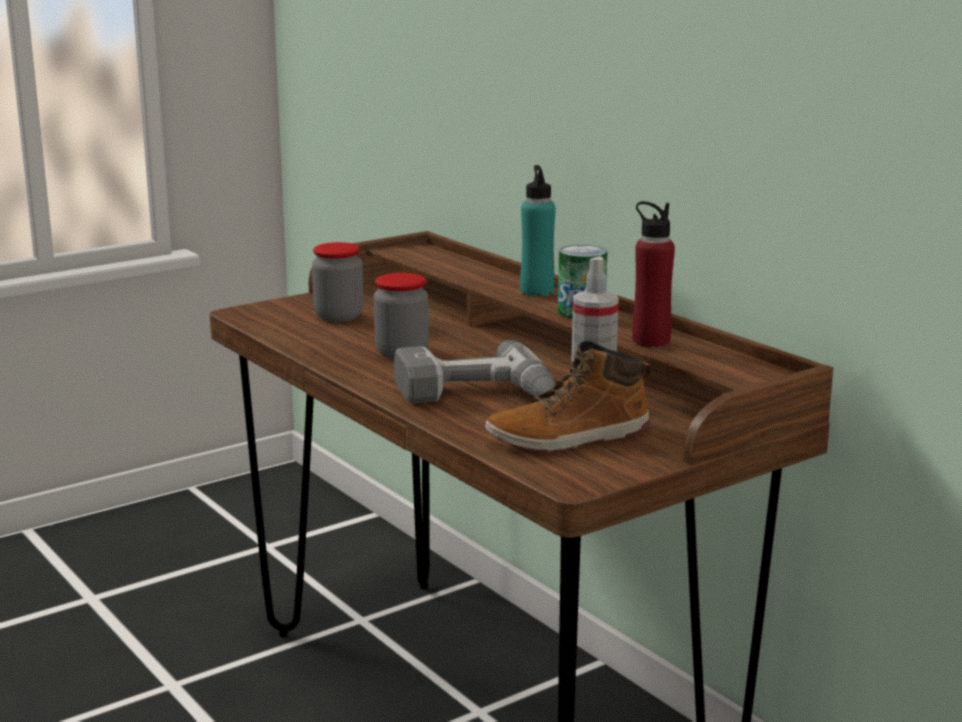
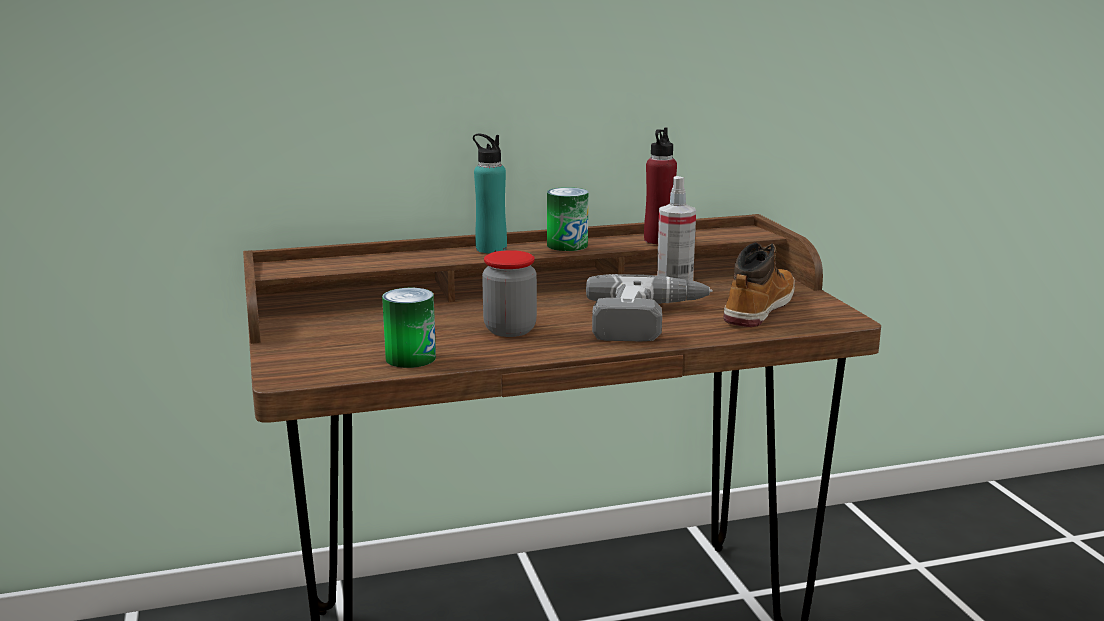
camera: 70 degrees left, 0 degrees up
(304, 335) = (410, 358): none -> can
(339, 316) = (363, 339): jar -> none
(569, 438) = (758, 308): boot -> boot turned 150 degrees counterclockwise

